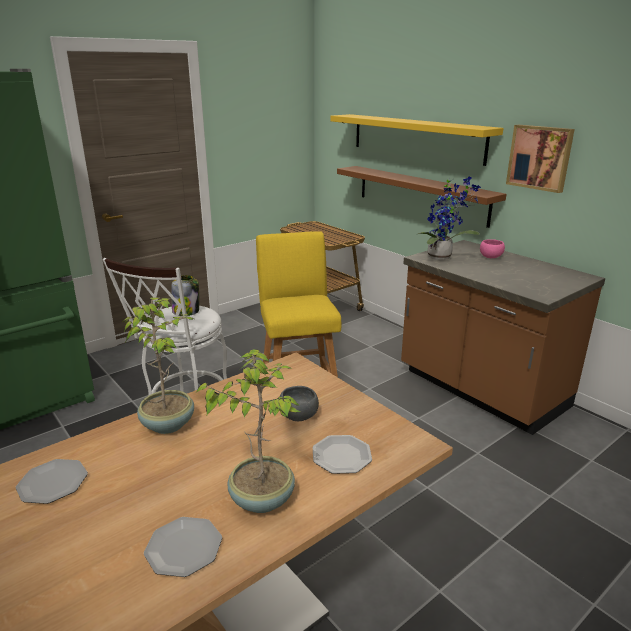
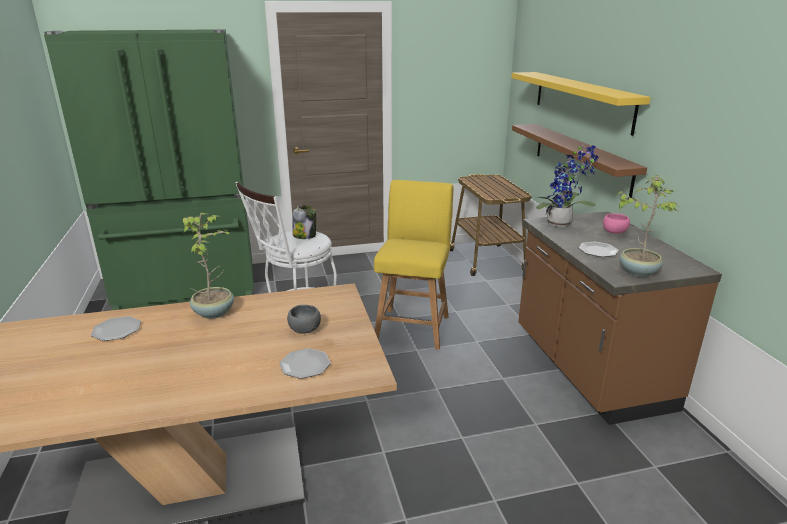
camera: 25 degrees right, 0 degrees up
(183, 548) = (149, 389): plate -> plate (597, 251)
(261, 498) = (223, 375): potted plant -> potted plant (638, 271)
(540, 157) = (678, 132): picture -> none

